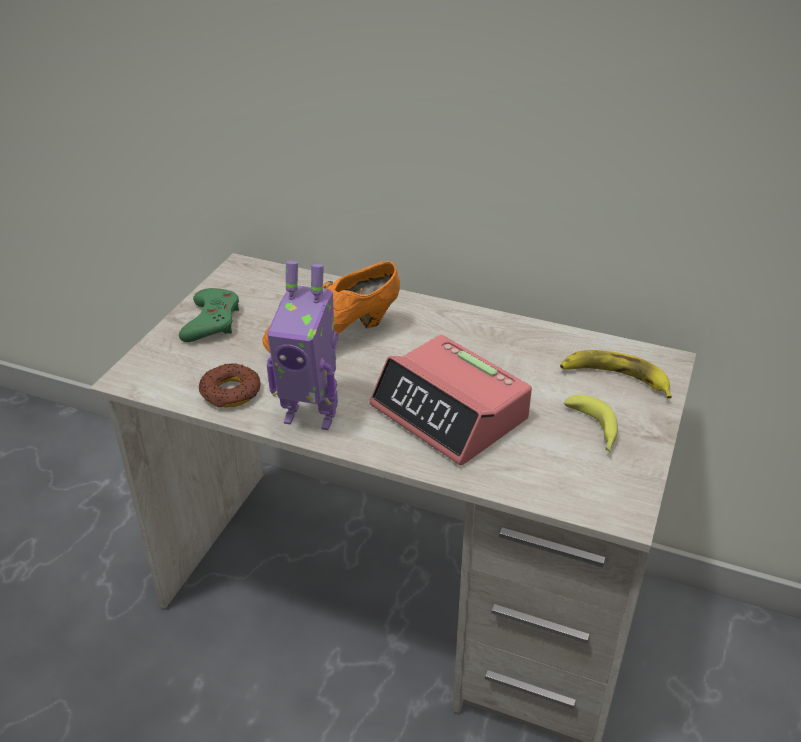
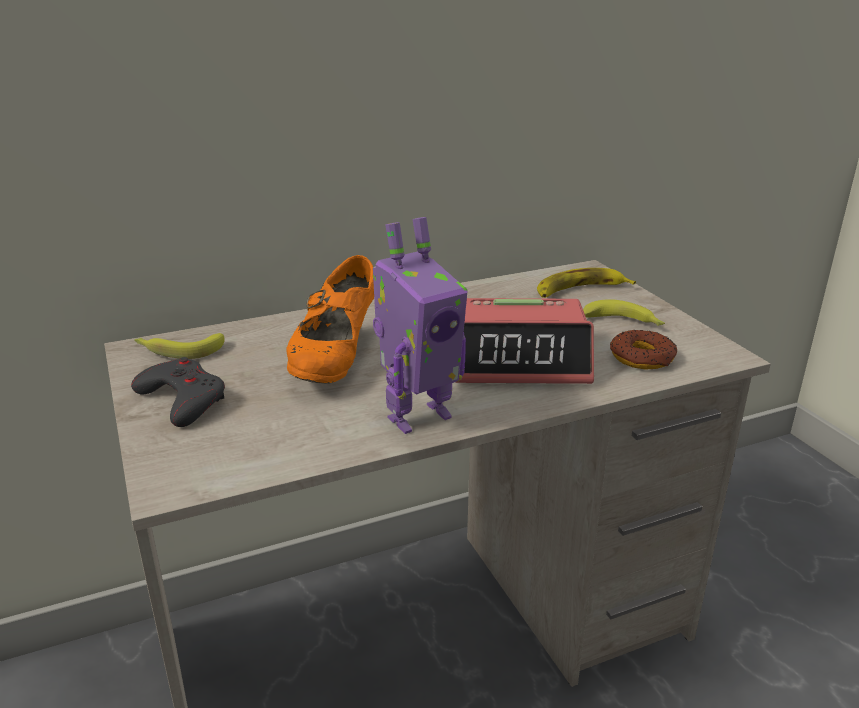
camera: 45 degrees left, 10 degrees down
(212, 321) = (182, 399): green game controller -> grey game controller
(231, 392) = (309, 439): donut -> donut (642, 357)
(260, 281) = (179, 350): none -> banana

